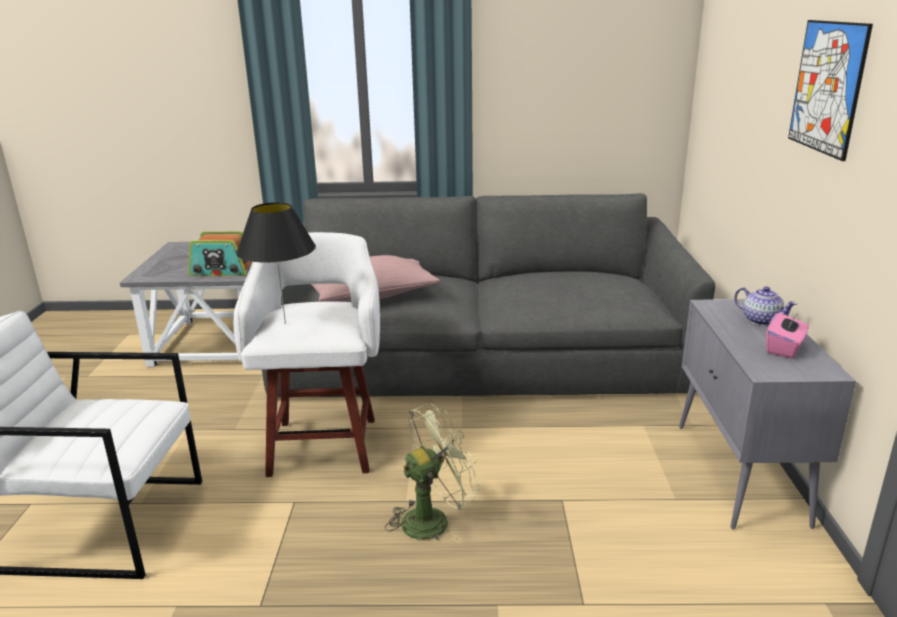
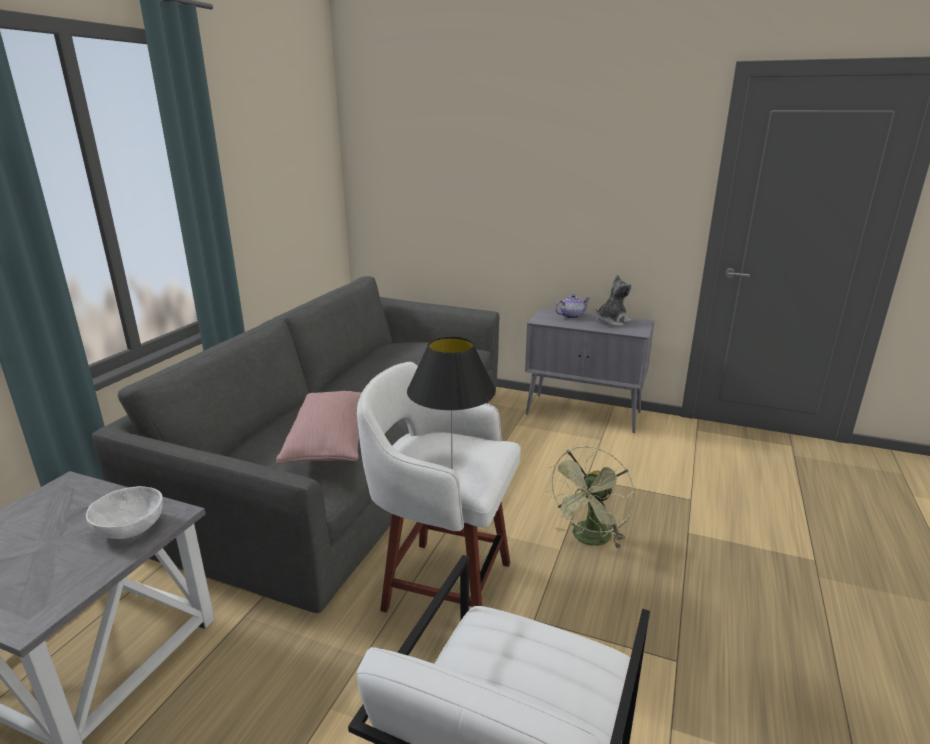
camera: 70 degrees left, 0 degrees up
(222, 270) = (130, 528): radio -> white bowl
(433, 519) = (589, 539): green fan -> green fan turned 135 degrees counterclockwise
(784, 348) = (611, 321): pink tissue box -> plush toy
(827, 87) = (569, 167): picture -> none

